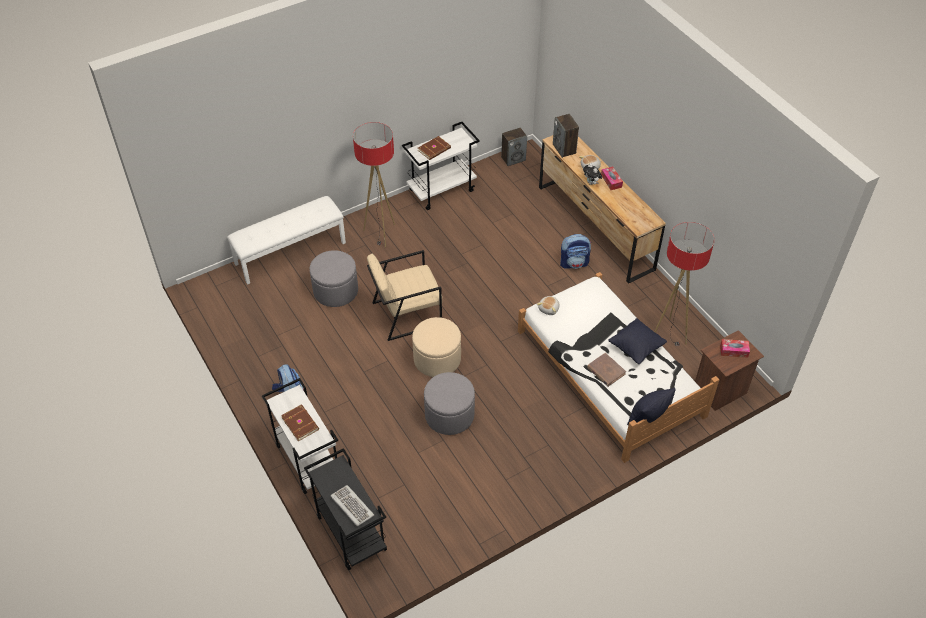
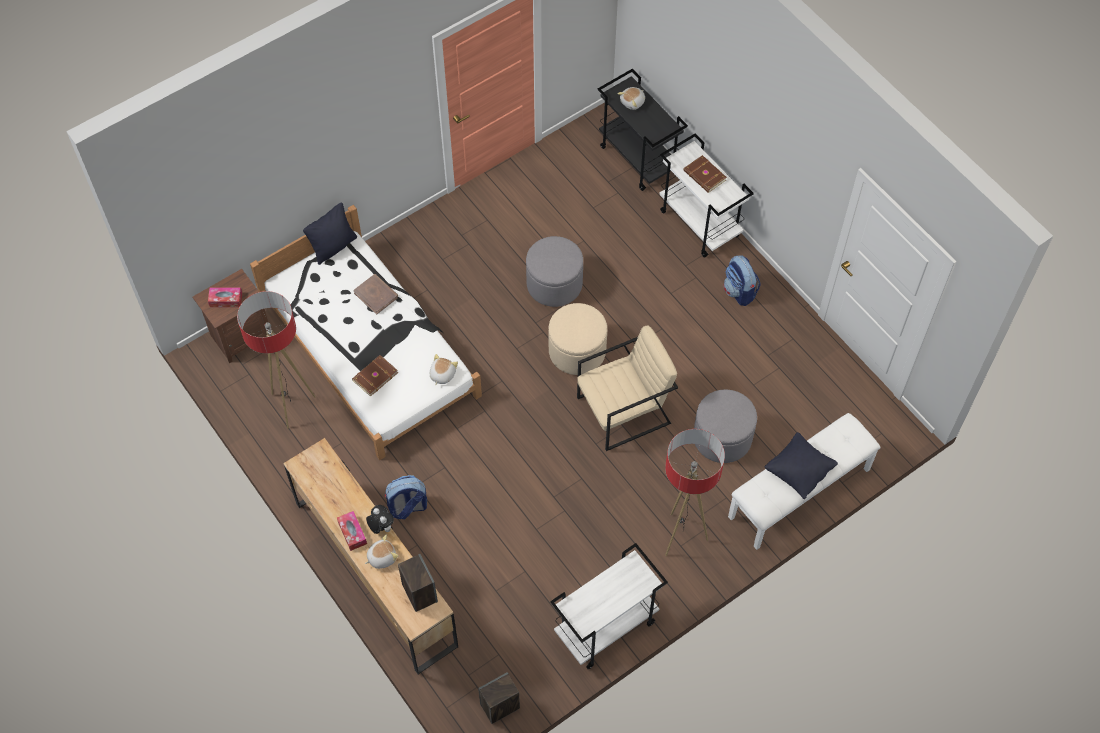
camera: 175 degrees right, 10 degrees up
(351, 506) = (633, 102): keyboard -> plush toy
(434, 149) = (617, 588): brown book -> brown book (374, 376)
(636, 348) = (338, 329): black pillow -> black pillow (799, 471)

